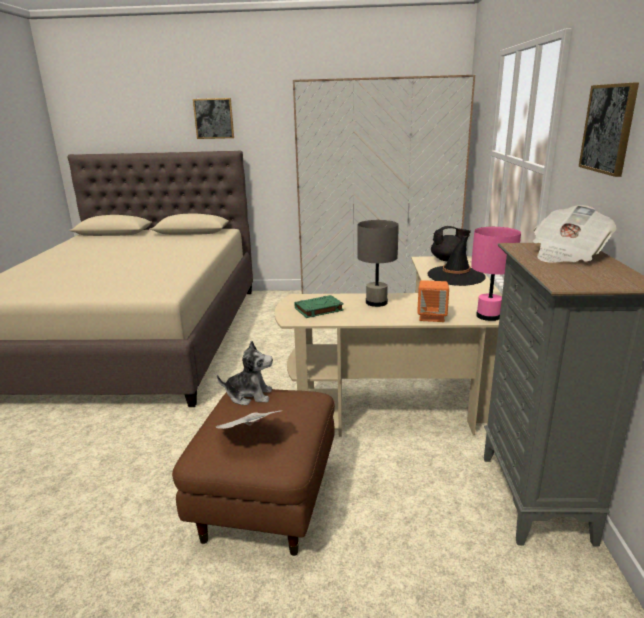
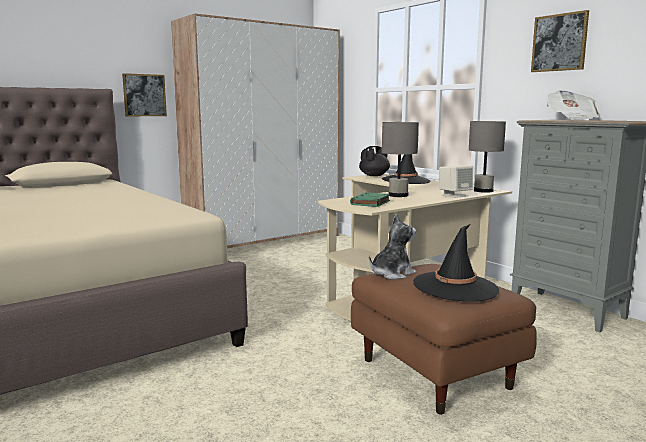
camera: 40 degrees left, 10 degrees down
(214, 118) = (72, 51): picture -> picture (144, 95)
(250, 434) = (455, 287): newspaper -> black hat
(432, 317) = (454, 195): orange speaker -> beige speaker
(488, 316) = (483, 191): pink table lamp -> grey table lamp

